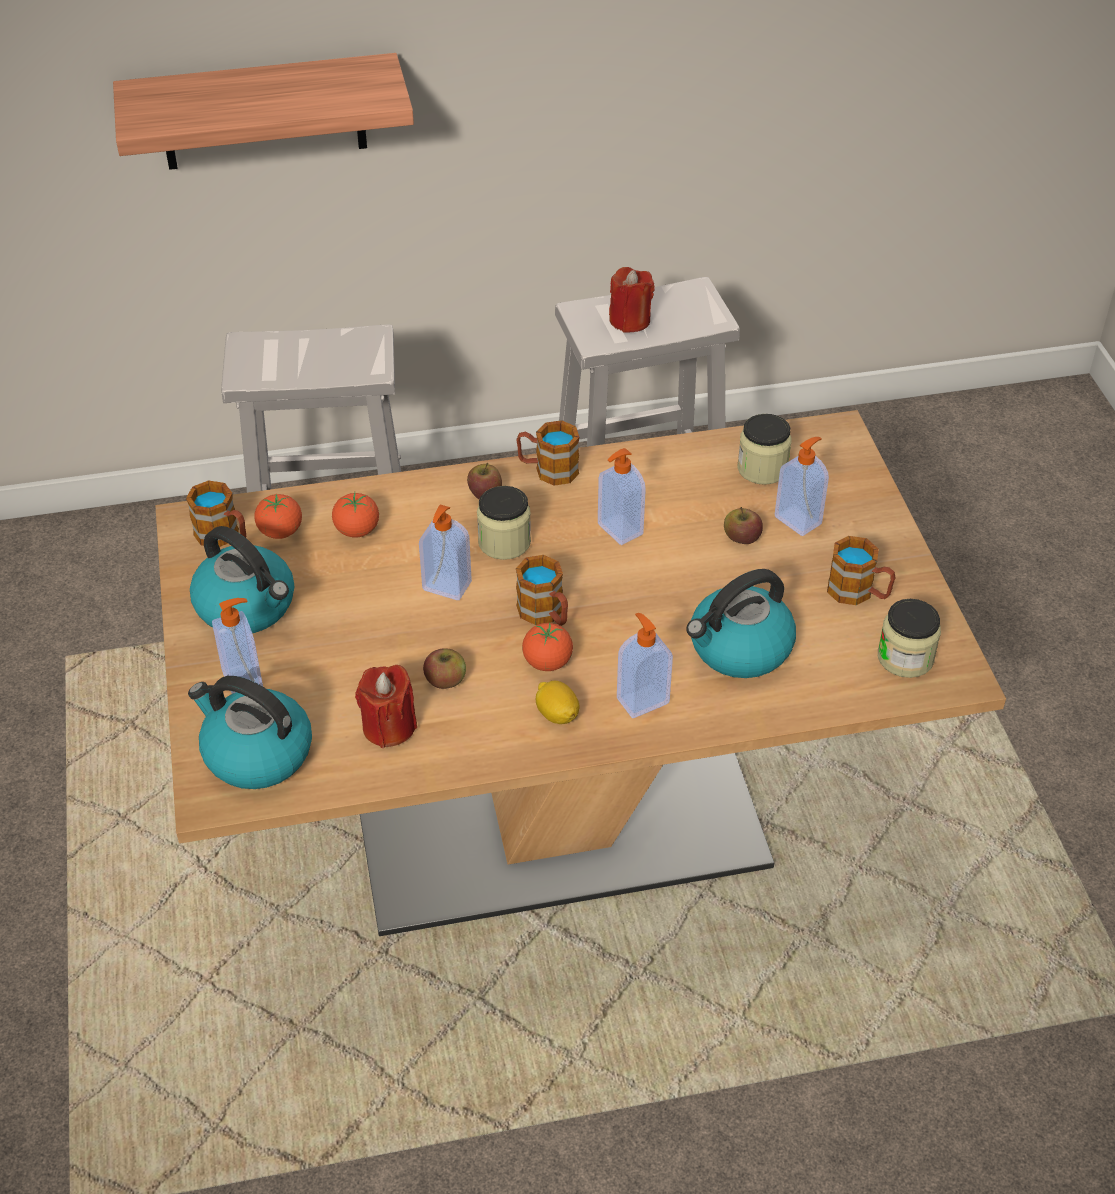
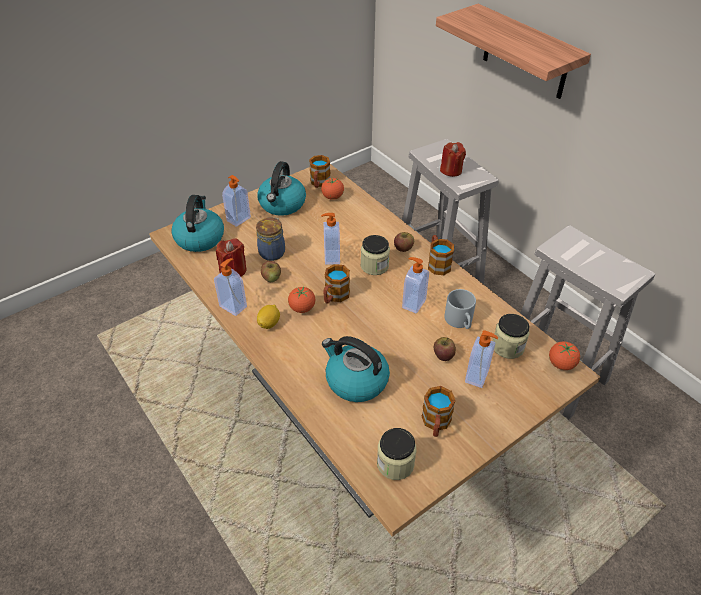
camera: 65 degrees right, 0 degrees up
(357, 530) = (349, 218): tomato -> tomato (561, 364)
(377, 659) = (272, 252): none -> jar
(630, 320) = (583, 255): red candle -> red candle (451, 170)
(642, 700) = (296, 352): soap dispenser -> soap dispenser (234, 306)
(686, 494) = (460, 321): none -> grey mug

